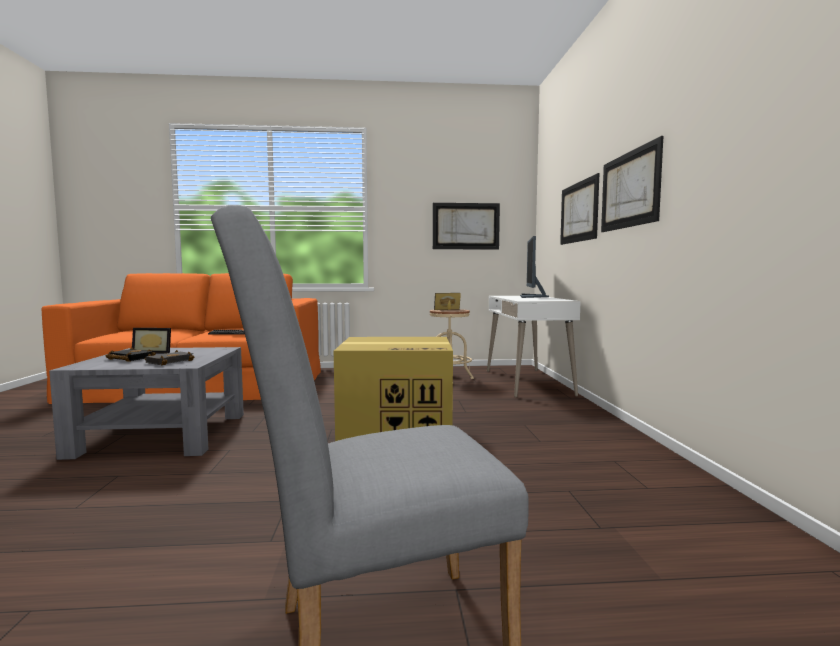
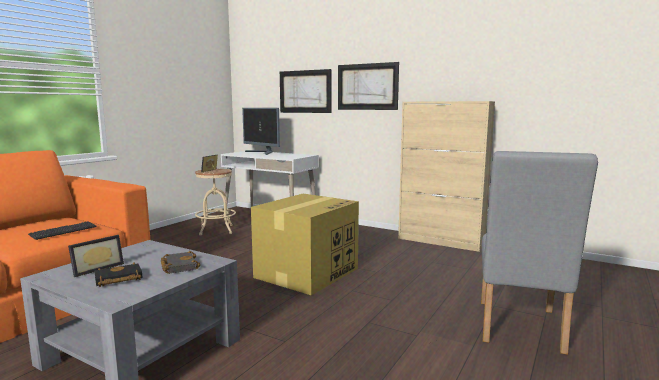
camera: 55 degrees left, 5 degrees up
(466, 226) = (186, 91): picture -> none
(684, 476) = (441, 241): none -> beige cabinet

